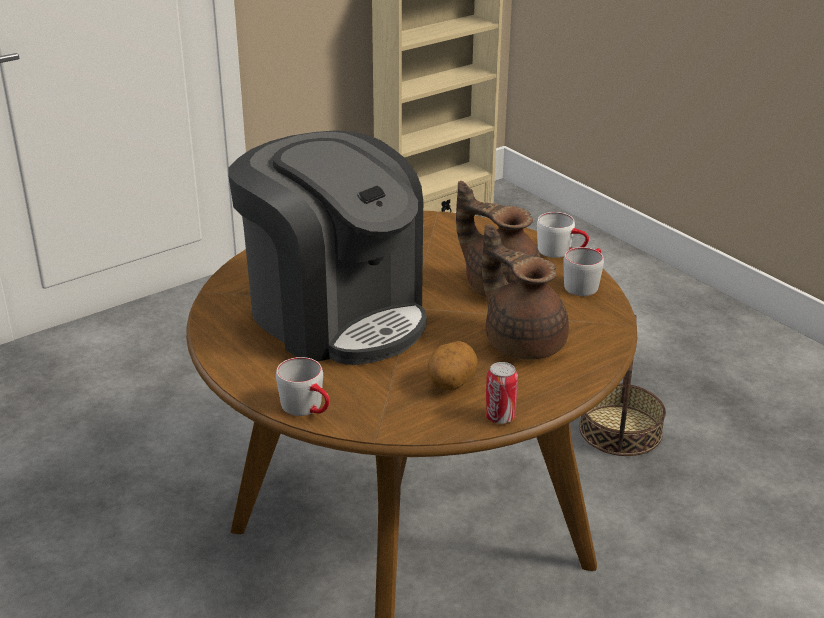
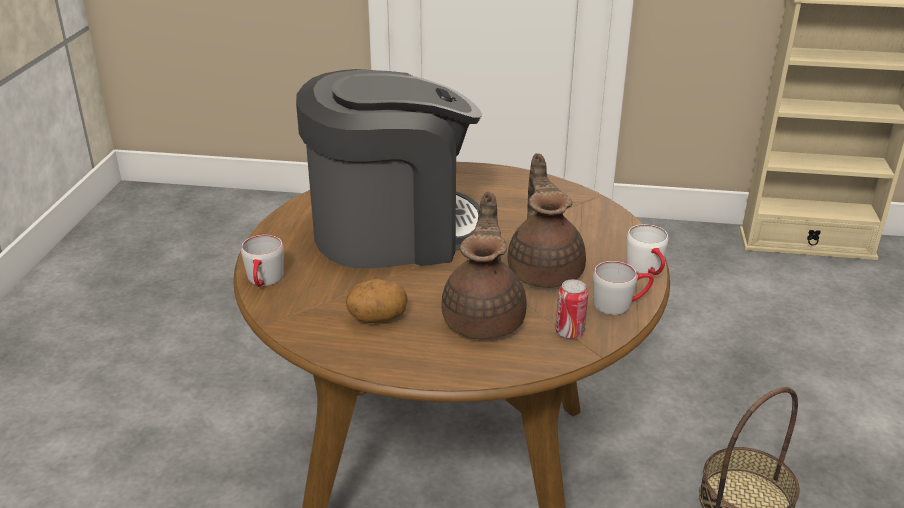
camera: 45 degrees right, 0 degrees up
(336, 314) = (393, 231): coffee machine -> coffee machine turned 105 degrees counterclockwise
(500, 417) = (365, 361): can -> can (569, 332)

